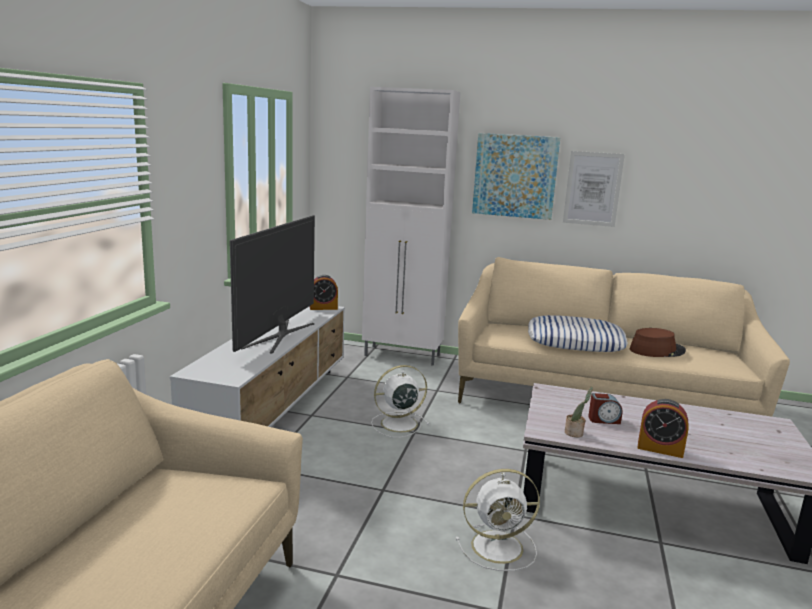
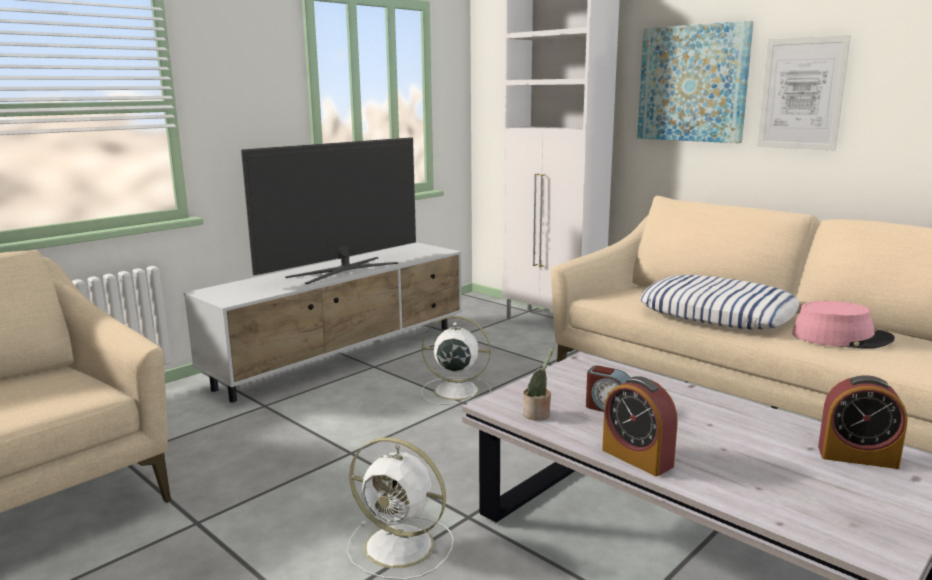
camera: 30 degrees right, 0 degrees up
(323, 308) = (435, 250): alarm clock -> alarm clock (857, 456)
(657, 350) = (841, 337): brown hat -> pink hat

